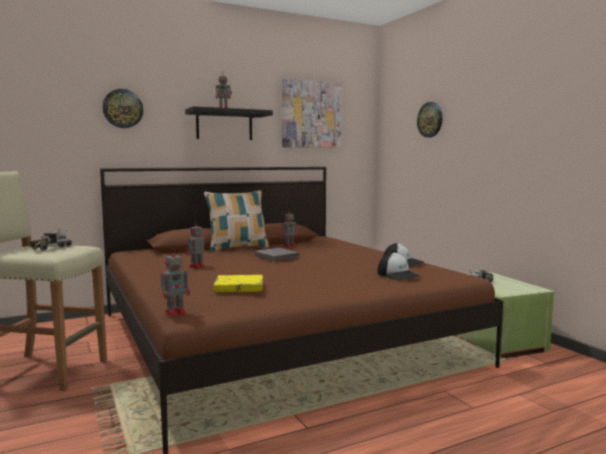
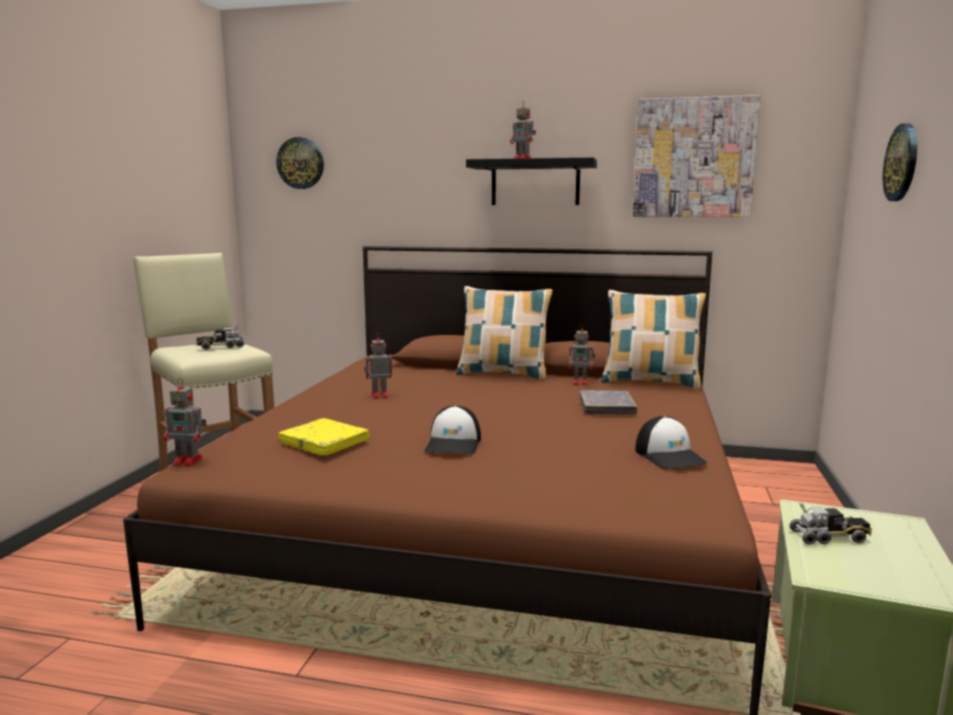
camera: 40 degrees right, 5 degrees up
(123, 108) = (395, 166): wall clock -> wall clock (300, 163)
(276, 257) = (505, 401): grey book -> grey book (607, 407)
(320, 241) = (650, 382): none -> pillow
(398, 275) = (588, 480): cap -> cap (454, 444)

